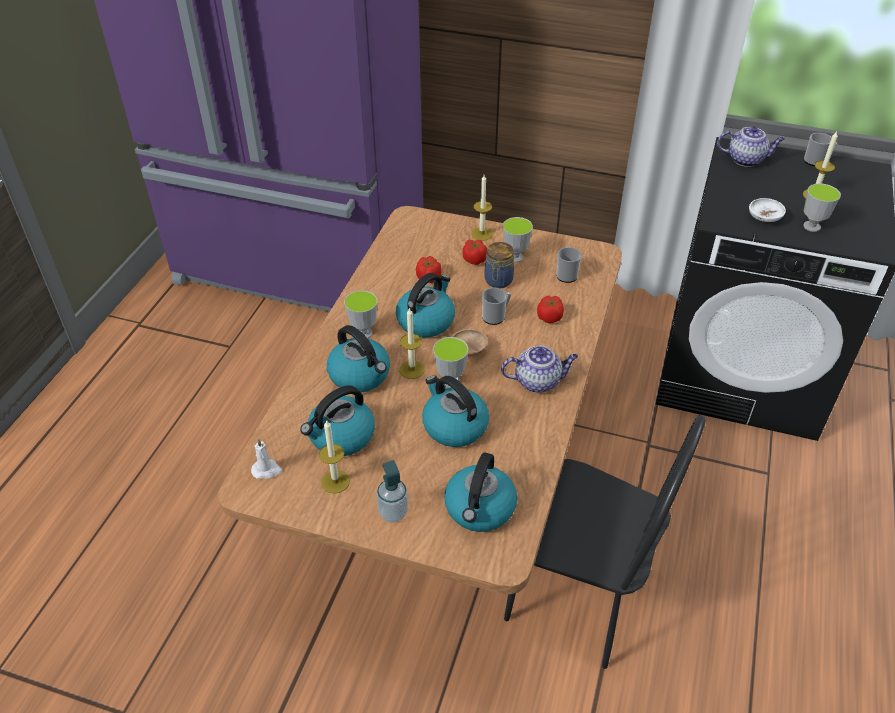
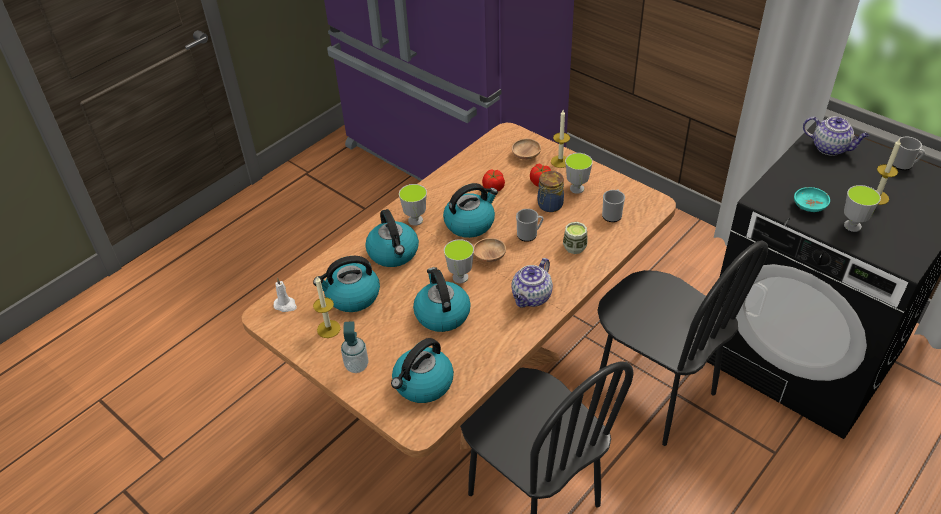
camera: 25 degrees right, 0 degrees up
(412, 369) = (435, 259): candle -> none
(442, 236) = (526, 155): none -> brown bowl
(538, 381) = (531, 298): teapot -> teapot turned 105 degrees clockwise
(550, 317) = (574, 247): tomato -> cup
(632, 452) = (654, 394): none -> black chair
(764, 218) = (809, 207): white bowl -> turquoise bowl

